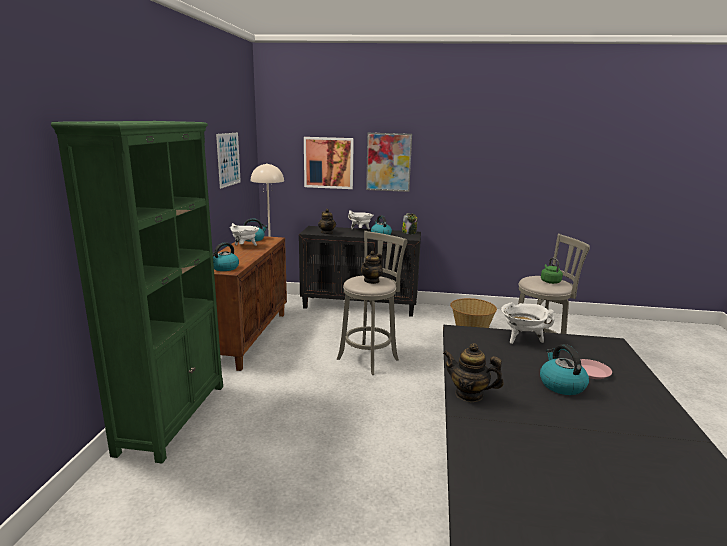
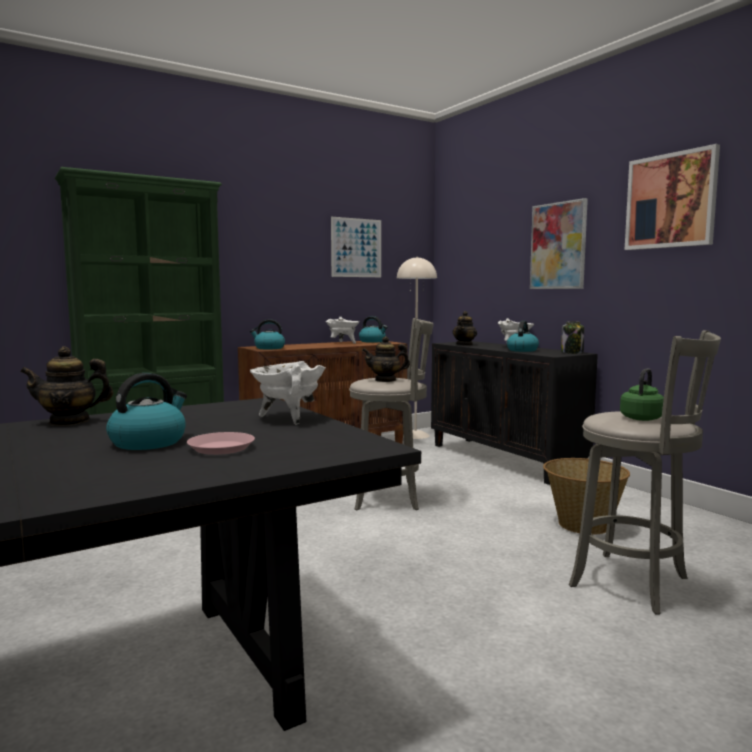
camera: 50 degrees right, 10 degrees down
(328, 162) = (494, 255): picture -> picture (671, 201)
(469, 394) = (69, 421): teapot -> teapot turned 90 degrees counterclockwise

